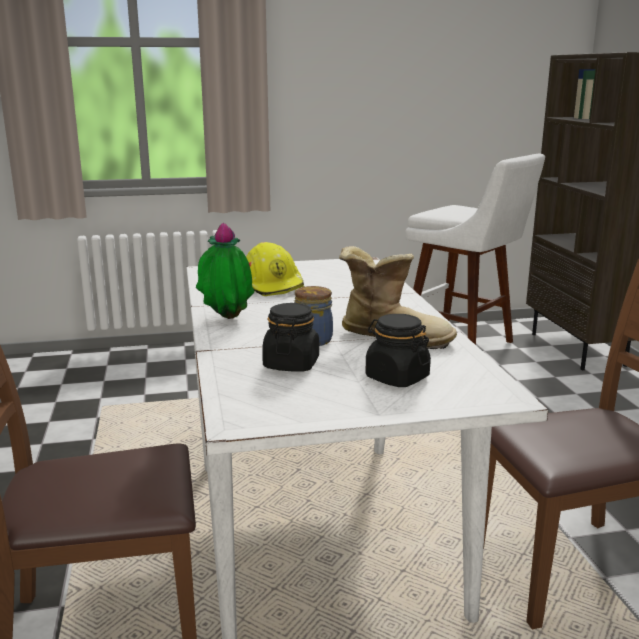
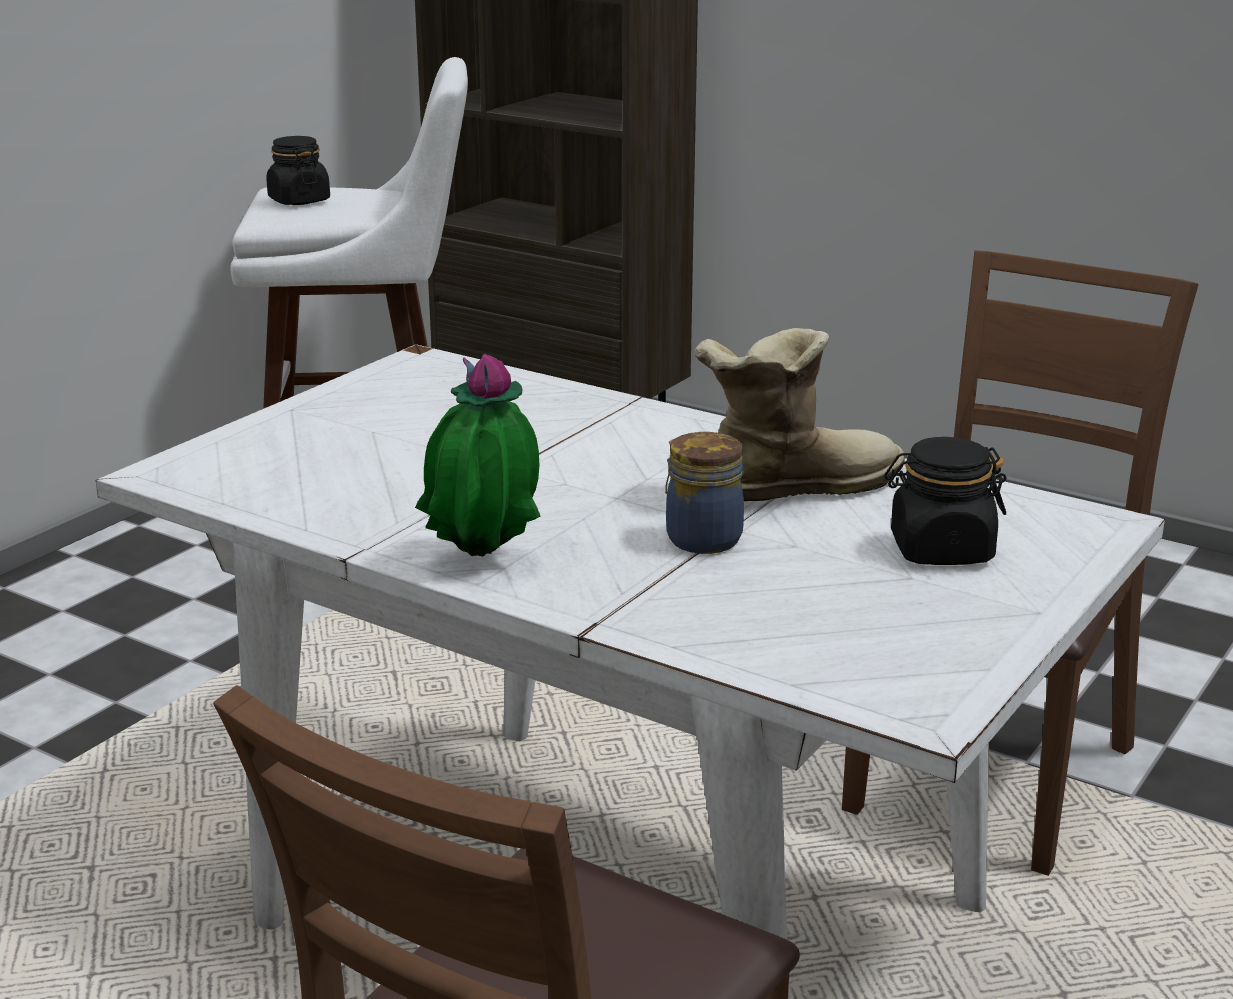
camera: 45 degrees left, 5 degrees up
(273, 285) = (387, 462): yellow hard hat -> none
(291, 364) = (770, 591): black jar -> black jar (299, 201)

